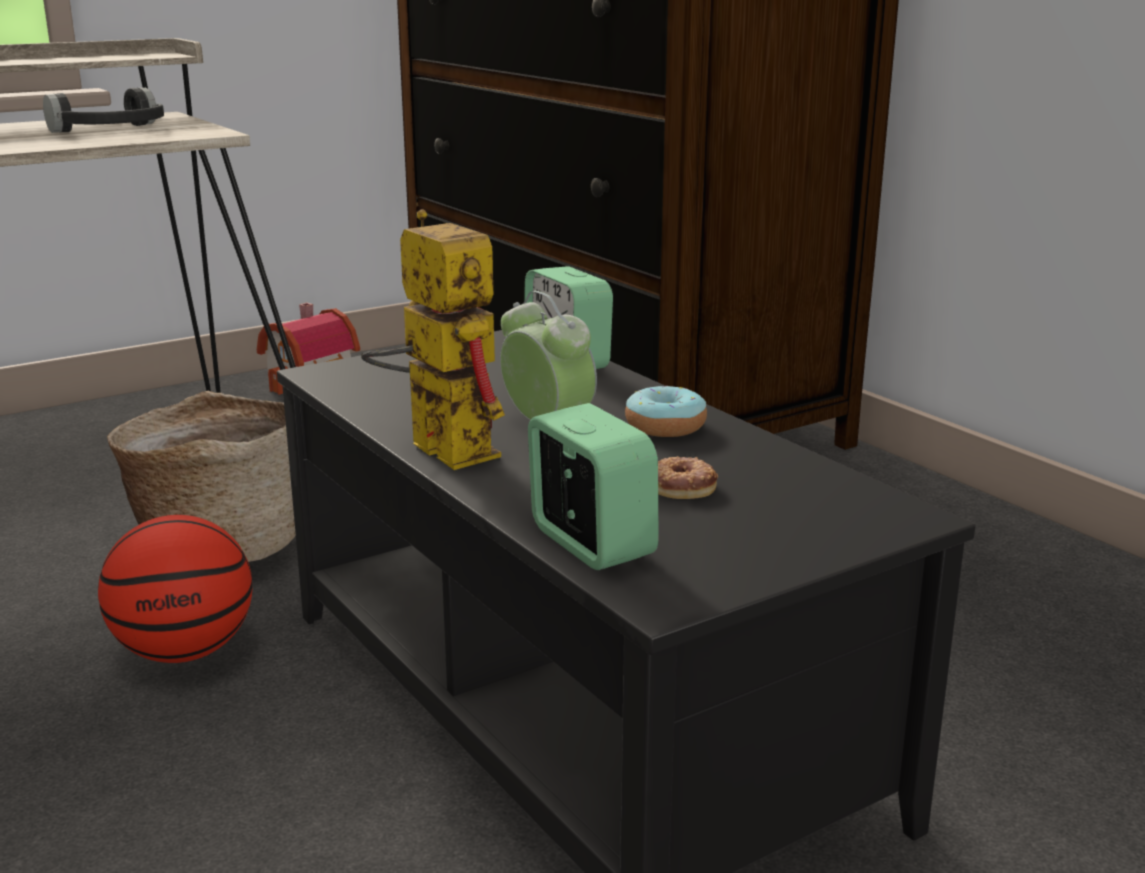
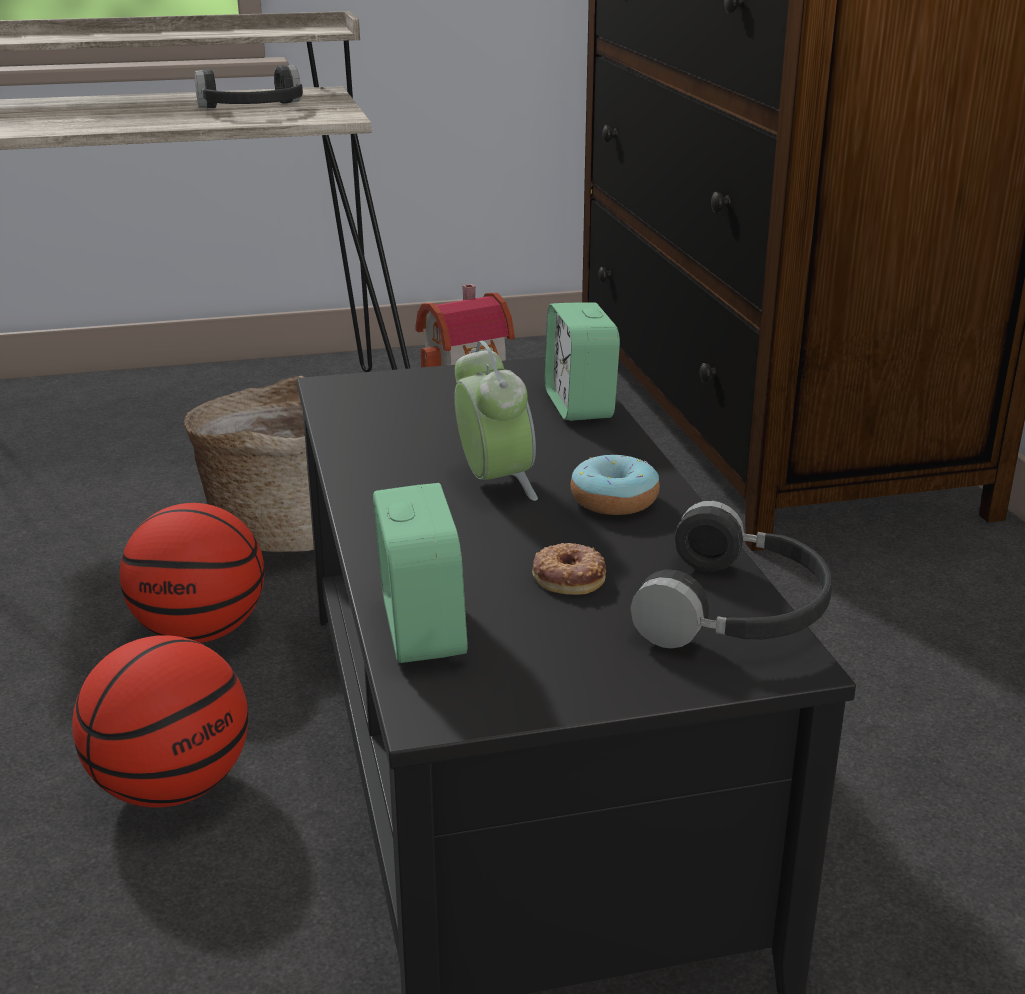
camera: 20 degrees right, 5 degrees up
(243, 795) = (171, 787): none -> basketball
(436, 447) = (369, 489): toy robot -> none
(841, 488) = (738, 610): none -> black headphones

